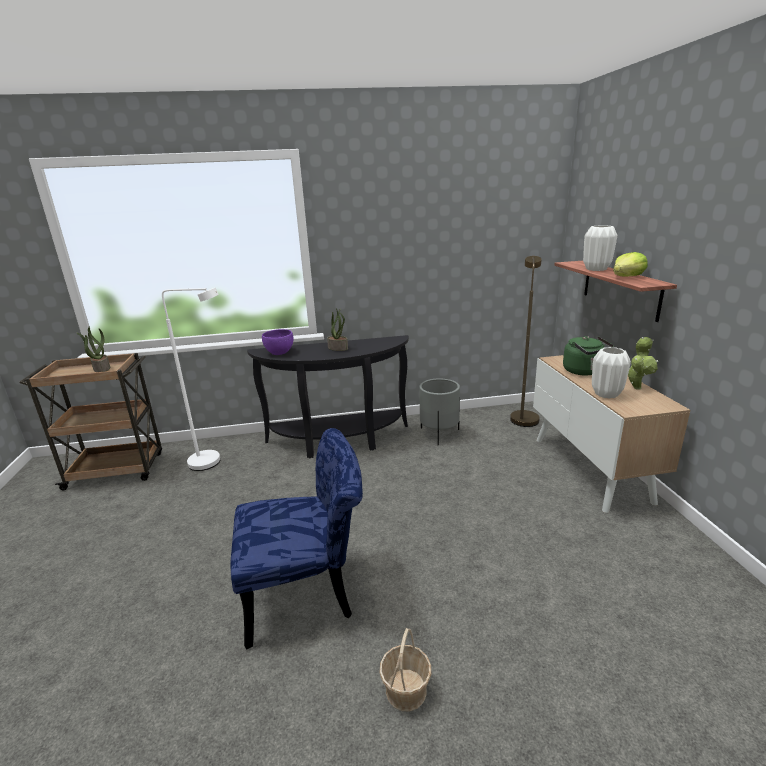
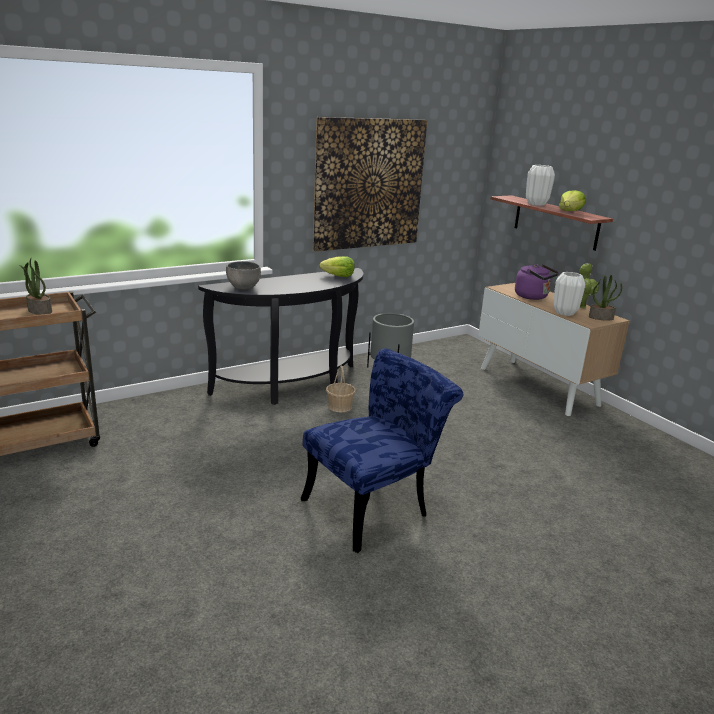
camera: 25 degrees left, 0 degrees up
(213, 461) = (163, 419): white floor lamp -> none
(279, 353) = (243, 287): purple bowl -> grey bowl
(338, 348) = (303, 281): potted plant -> potted plant (601, 317)
(377, 343) = (338, 276): none -> lettuce
(406, 690) = (506, 549): basket -> basket (340, 406)
(421, 255) = (369, 184): none -> picture
(523, 416) = (455, 349): brown floor lamp -> none
(584, 371) = (533, 297): green kettle -> purple kettle

